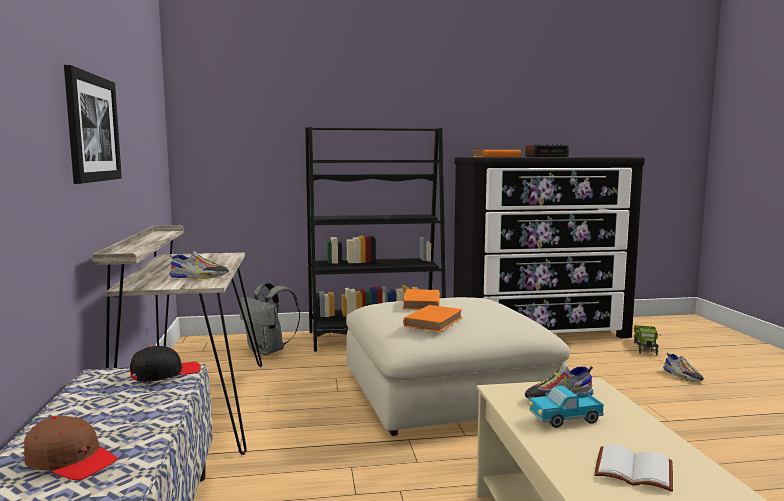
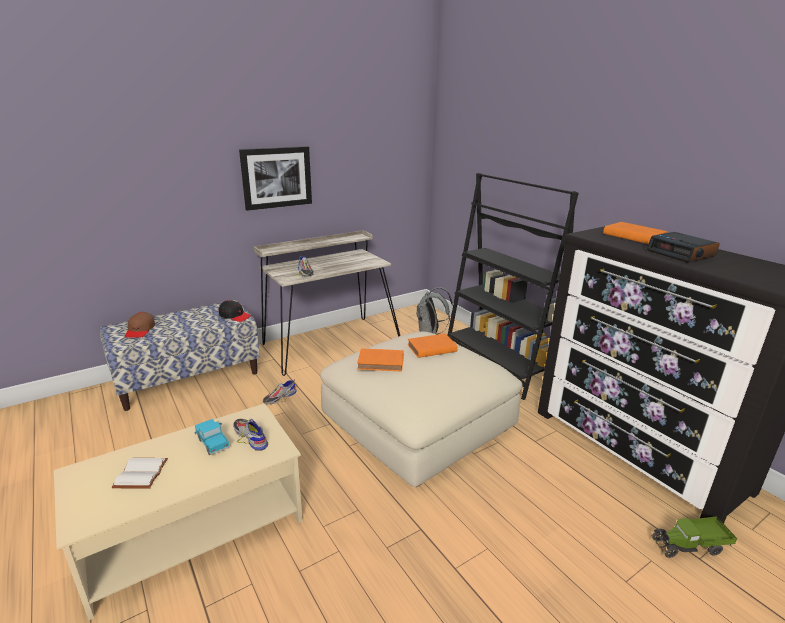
camera: 65 degrees right, 15 degrees up
(682, 376) = (610, 584): shoe -> shoe (279, 397)

